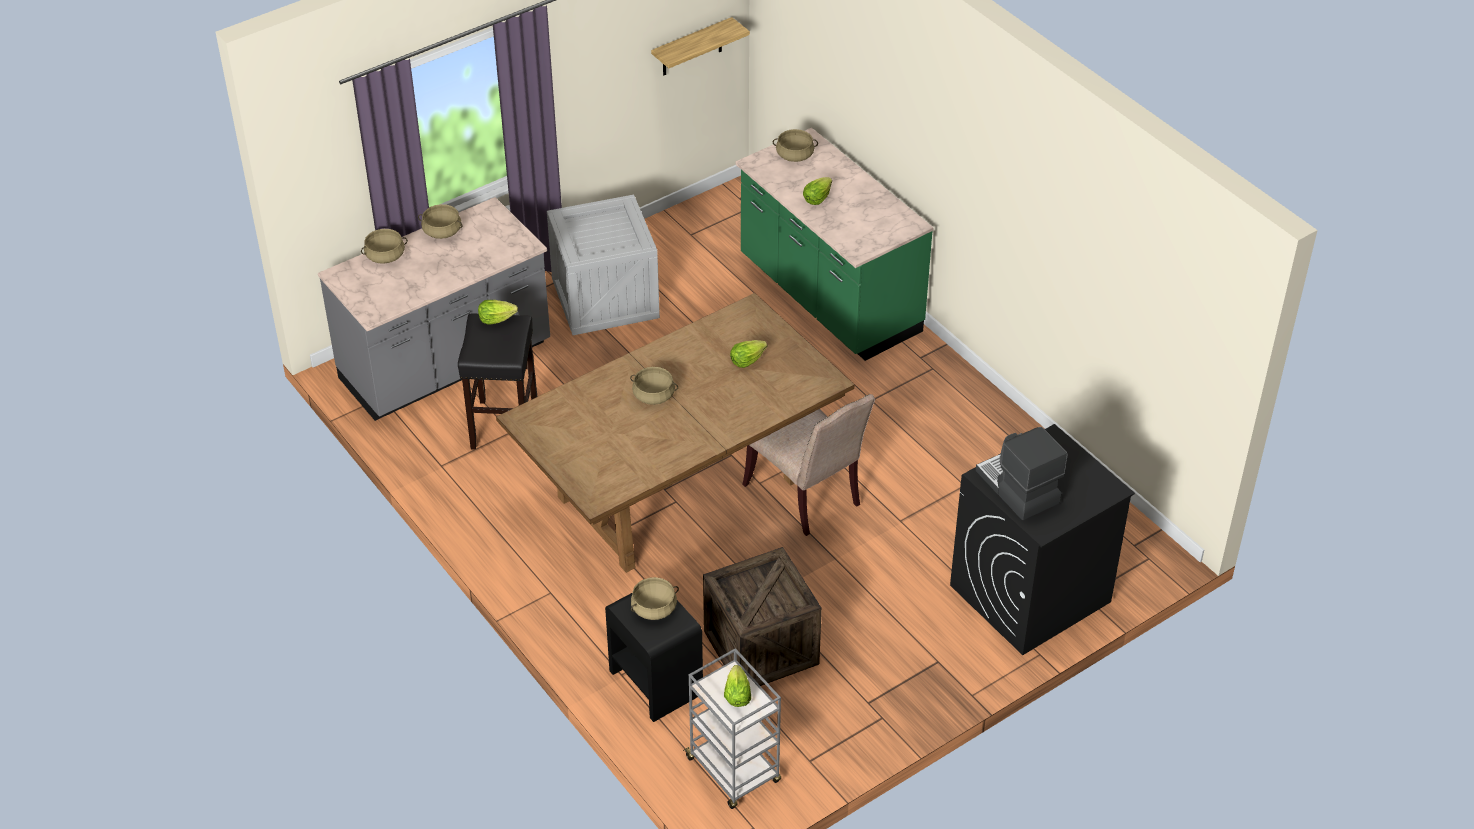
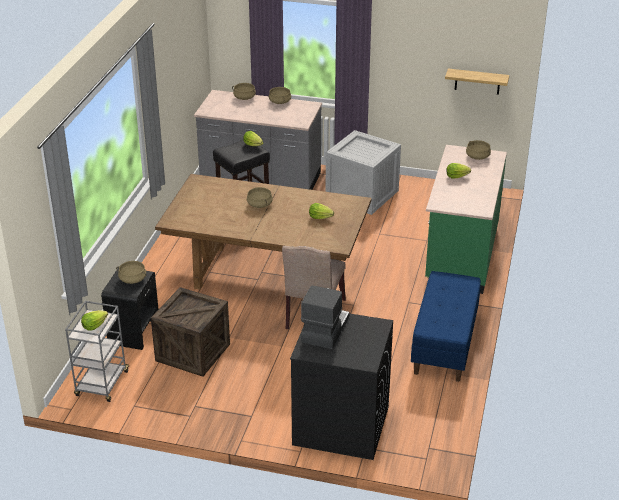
camera: 50 degrees right, 10 degrees down
(980, 422) = (445, 345): none -> blue bench

